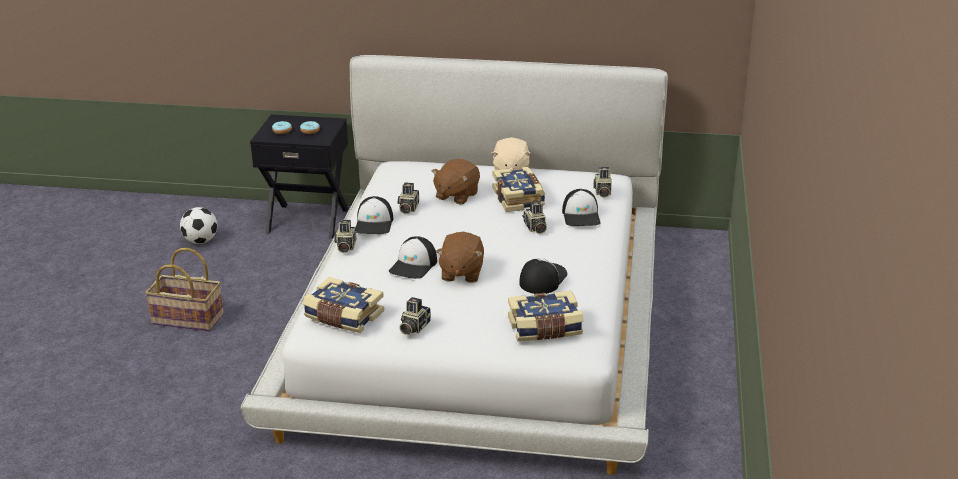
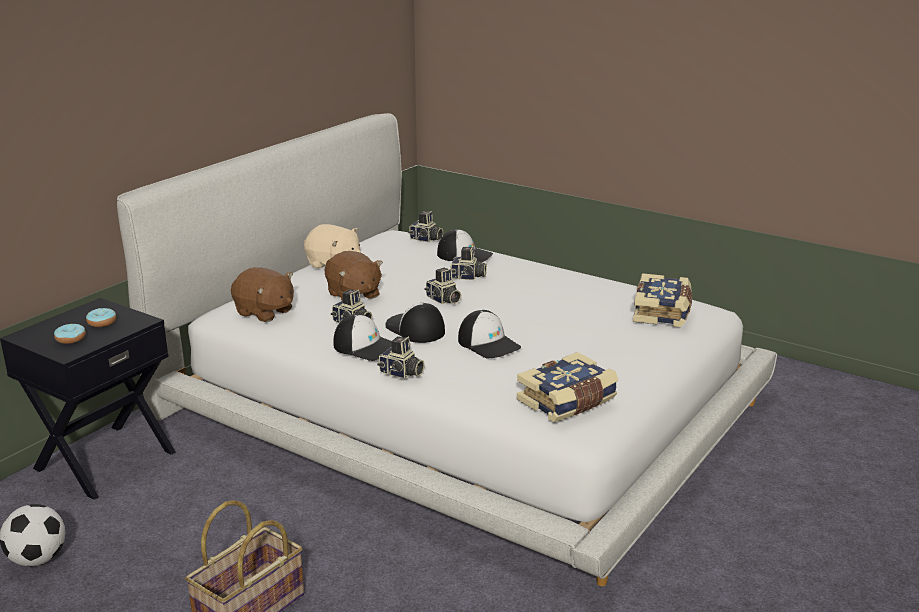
camera: 65 degrees left, 5 degrees down
(413, 327) = (619, 369): camera -> camera (443, 300)
(461, 273) = (527, 325): brown plush toy -> brown plush toy (264, 312)
(519, 198) = (398, 271): book -> none
(542, 279) = (571, 294): cap -> cap (415, 329)

